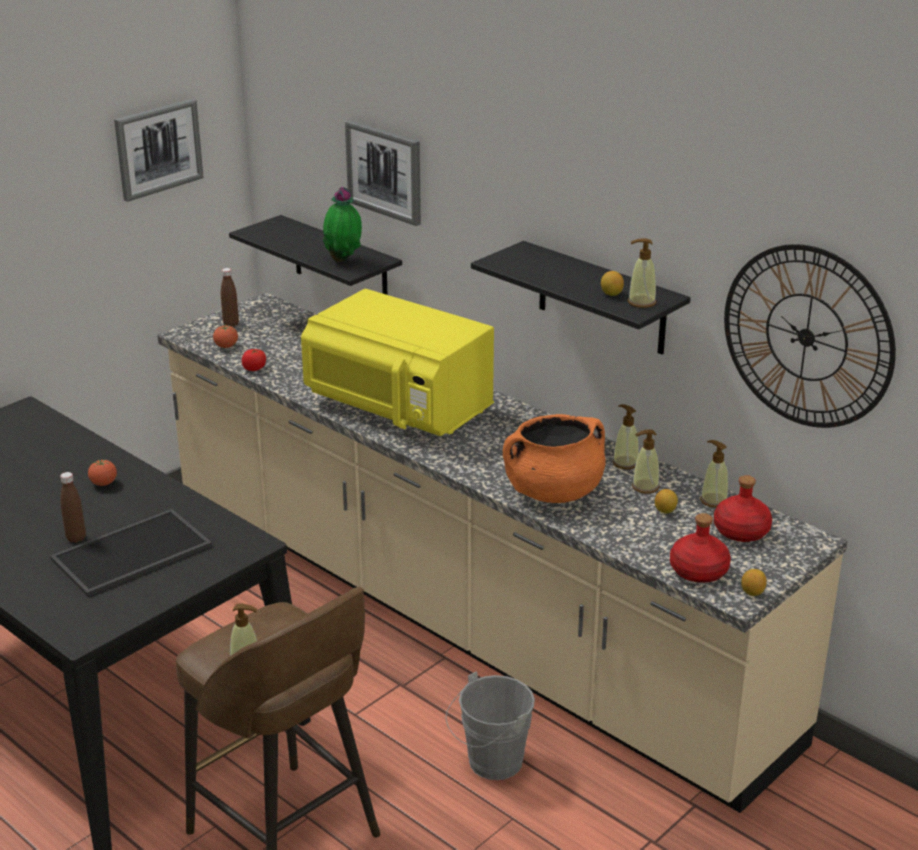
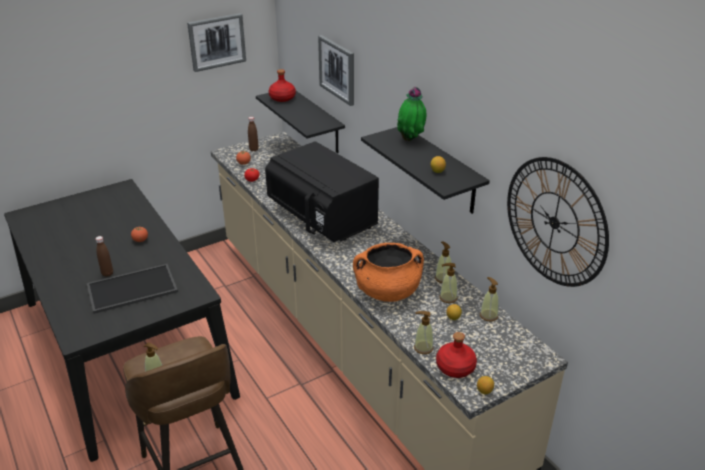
camera: 15 degrees right, 5 degrees up
(344, 260) = (310, 121): potted plant -> potted plant (411, 140)
(399, 408) = (321, 218): yellow microwave -> black microwave
(490, 764) = (331, 448): grey bucket -> none
(641, 302) = (454, 180): soap dispenser -> soap dispenser (423, 347)
(742, 531) = (497, 342): red bottle -> red bottle (282, 98)

